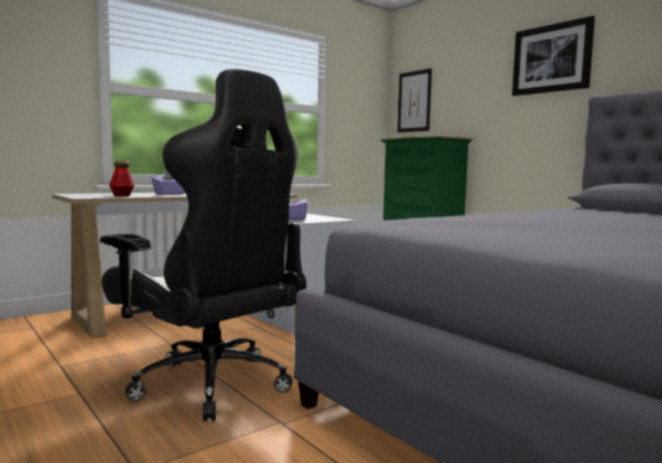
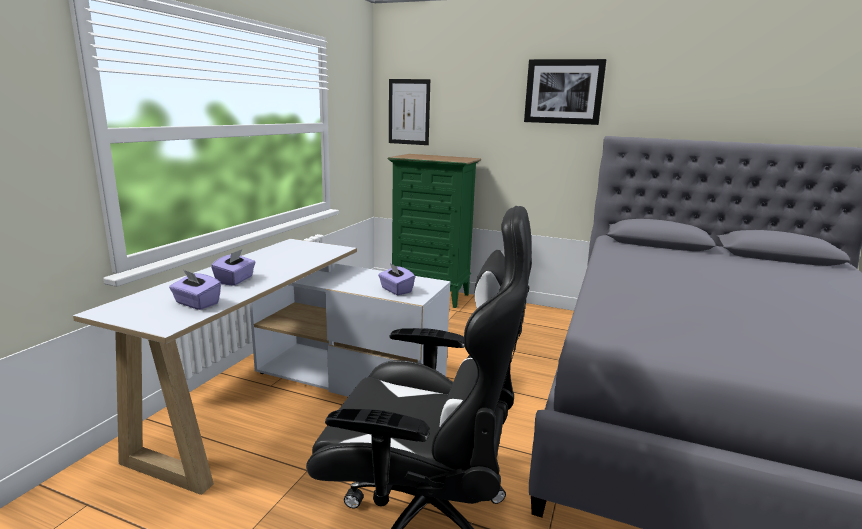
camera: 30 degrees left, 10 degrees up
(122, 195) = (196, 303): bottle -> purple tissue box

